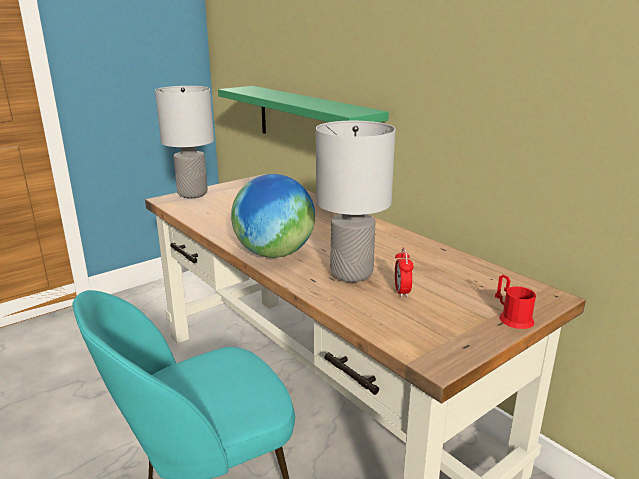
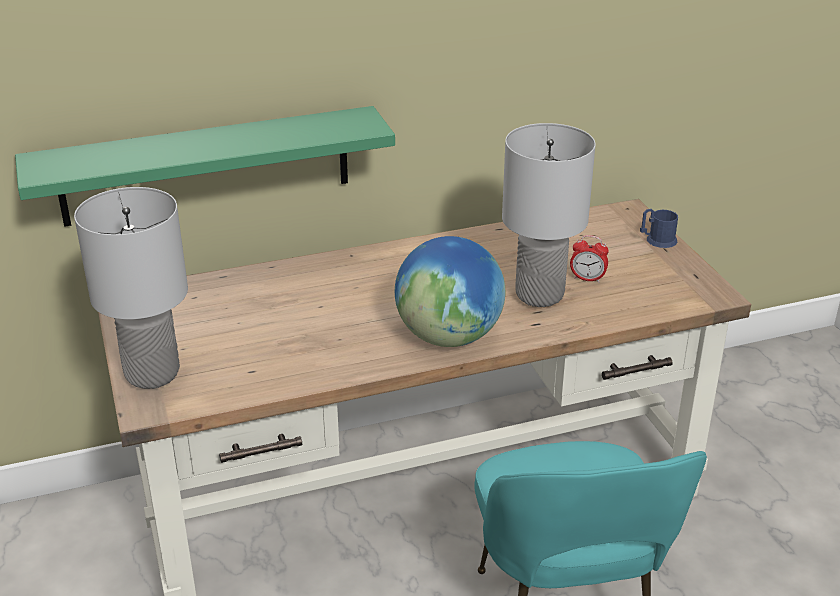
camera: 70 degrees left, 10 degrees up
(512, 317) = (657, 240): red mug -> blue mug

